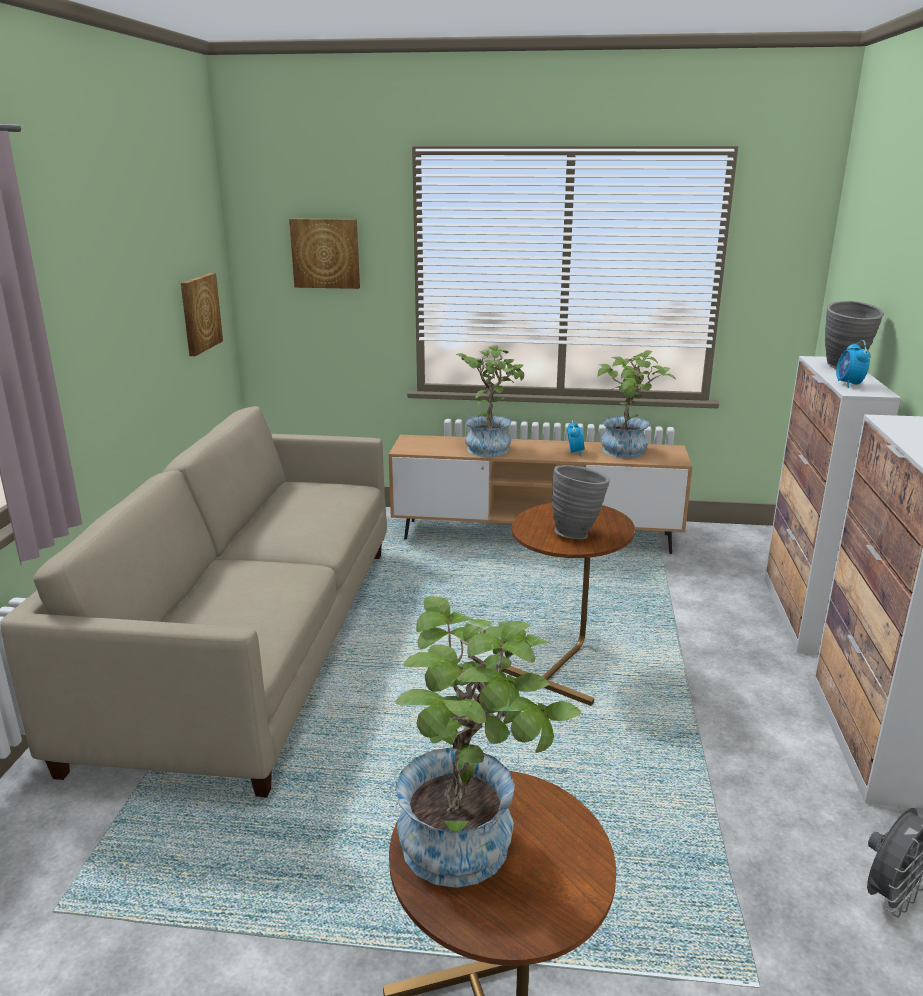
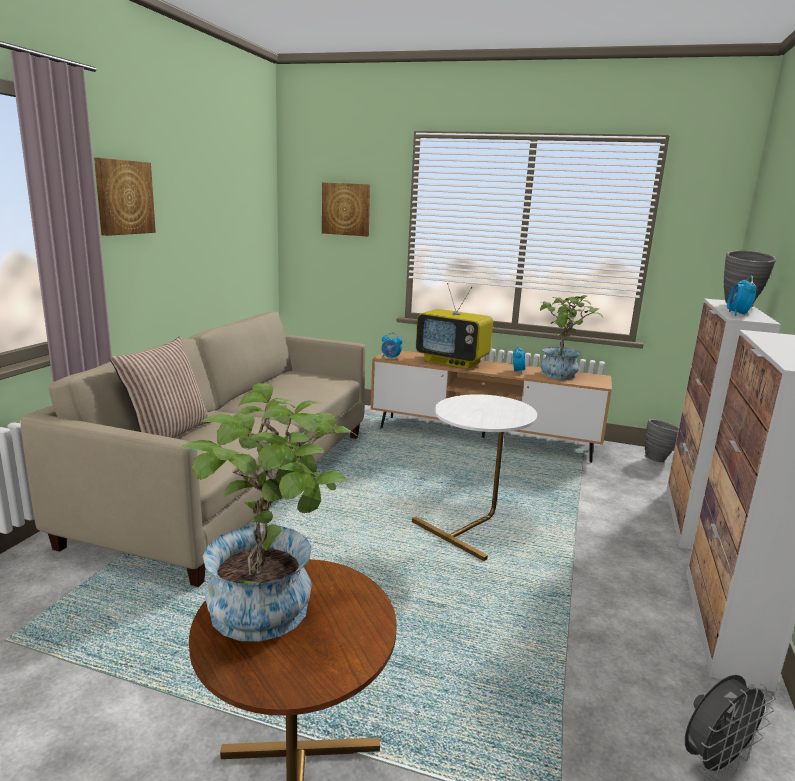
camera: 10 degrees right, 5 degrees down
(179, 607) = (168, 434): none -> pillow
(199, 313) = (247, 243): picture -> picture (124, 197)
(411, 450) = (390, 358): none -> alarm clock
(491, 447) = (453, 362): potted plant -> television
(564, 662) = (473, 526): brown side table -> white side table
(578, 533) = (487, 415): grey vase -> grey vase (658, 459)

